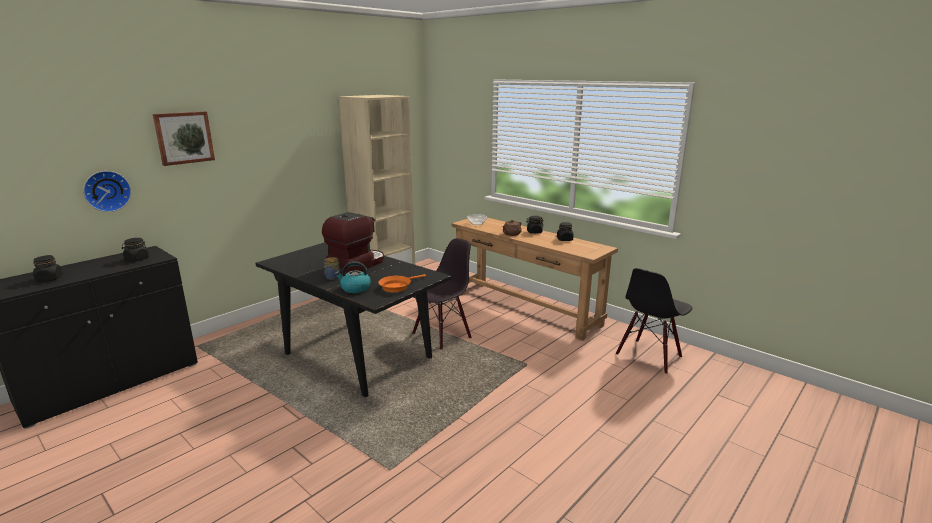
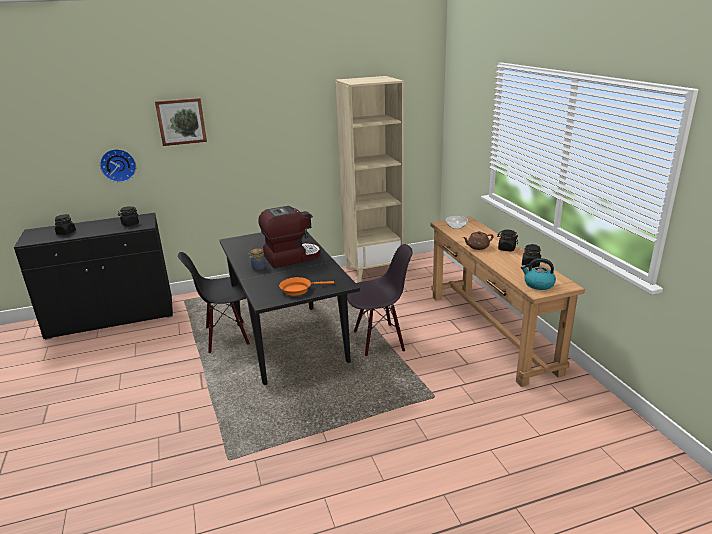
camera: 30 degrees right, 5 degrees up
(355, 288) = (263, 283): kettle -> kettle (538, 284)
(649, 356) = (586, 430): black chair -> black chair (226, 337)

